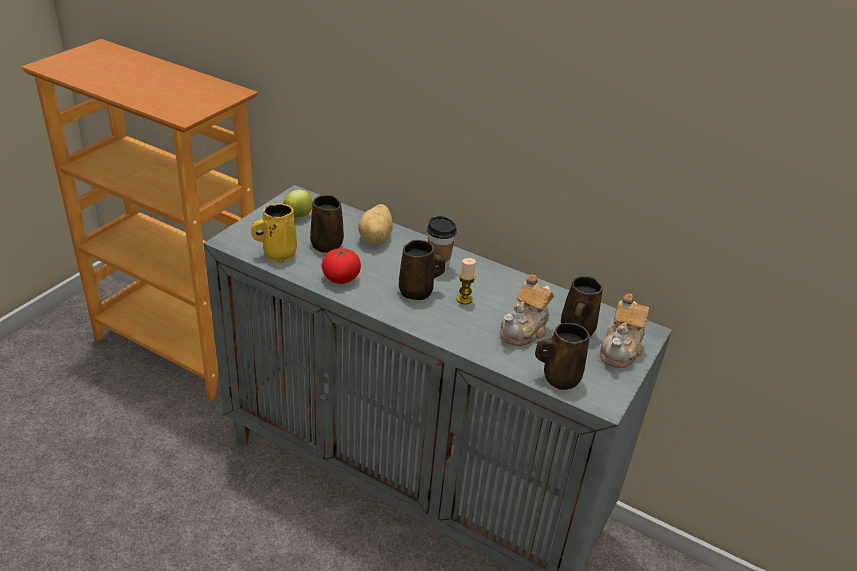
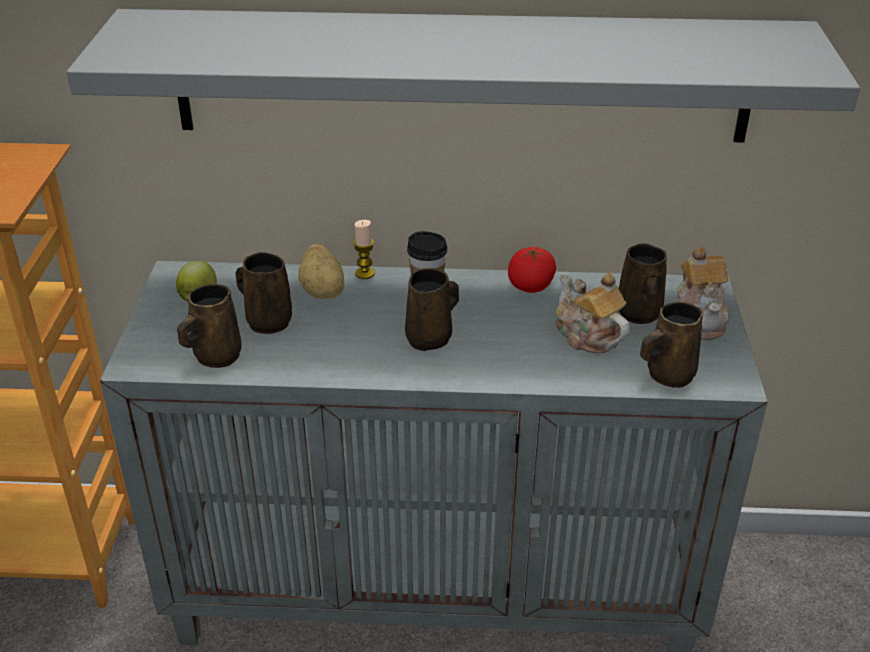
camera: 25 degrees left, 0 degrees up
(277, 253) = (215, 356): yellow mug -> brown mug
(341, 278) = (325, 357): tomato -> tomato (530, 286)
(464, 299) = (491, 326): candle -> candle (365, 273)
(499, 113) = (461, 76): none -> grey shelf
(525, 330) = (587, 335): teapot -> teapot turned 135 degrees clockwise

